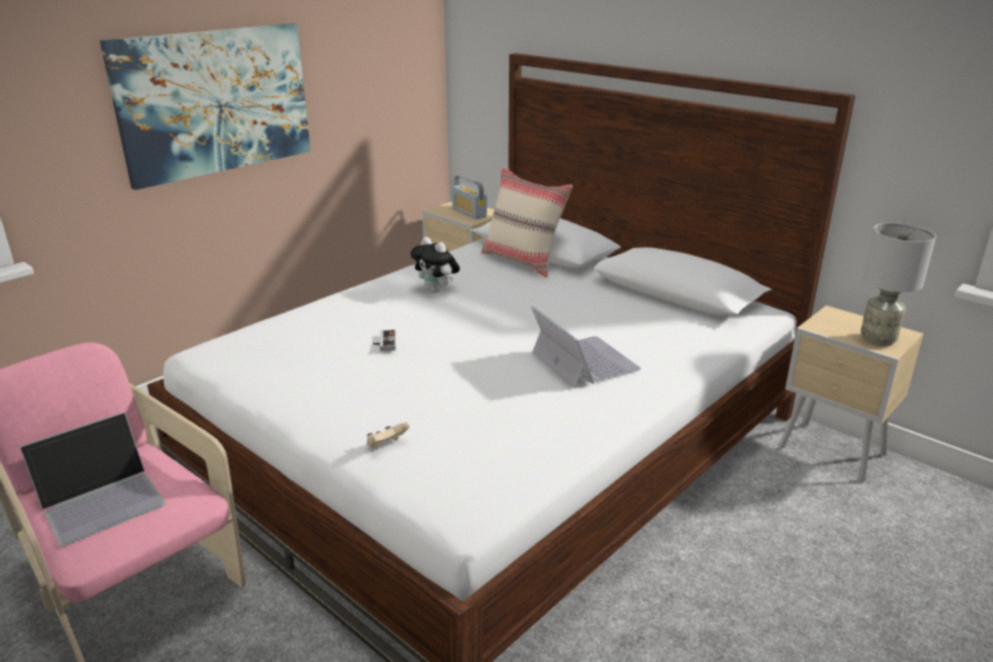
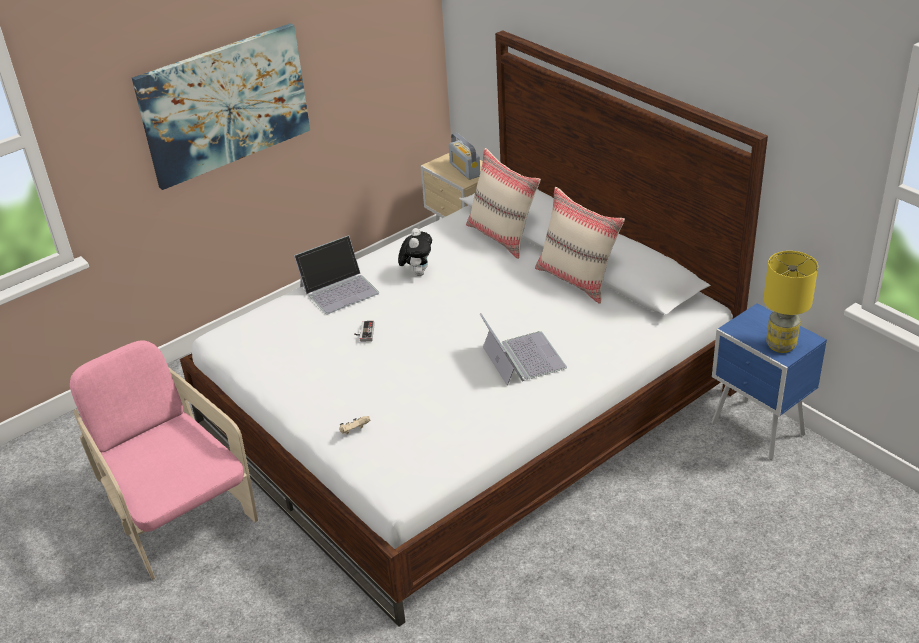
camera: 10 degrees right, 10 degrees up
(101, 499) = (156, 459): laptop -> laptop (339, 289)
(436, 290) = (417, 272): plush toy -> plush toy turned 135 degrees counterclockwise
(618, 293) = (577, 280): none -> beige pillow
(833, 453) = (758, 431): beige nightstand -> blue nightstand
(878, 340) = (781, 345): grey table lamp -> yellow table lamp

